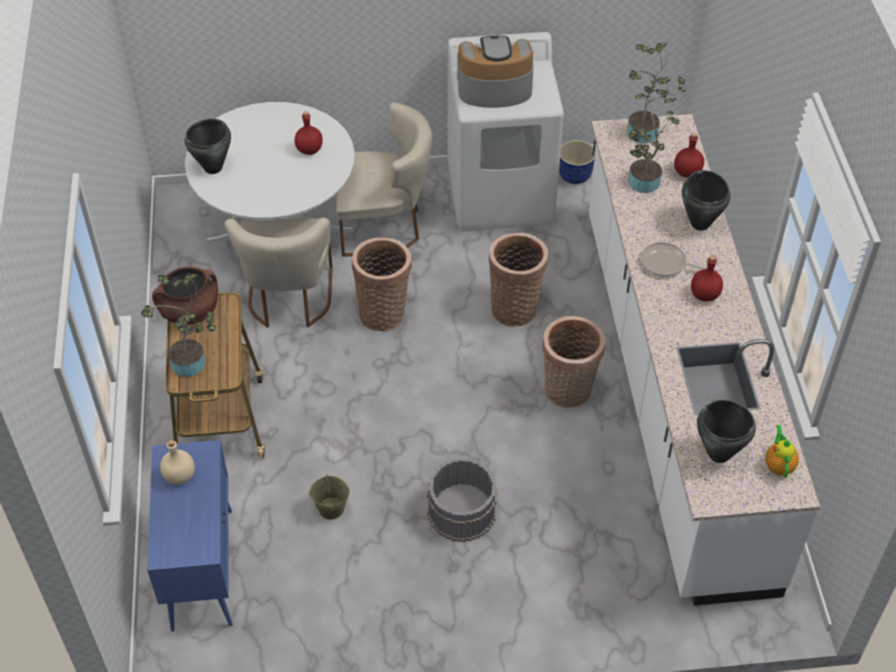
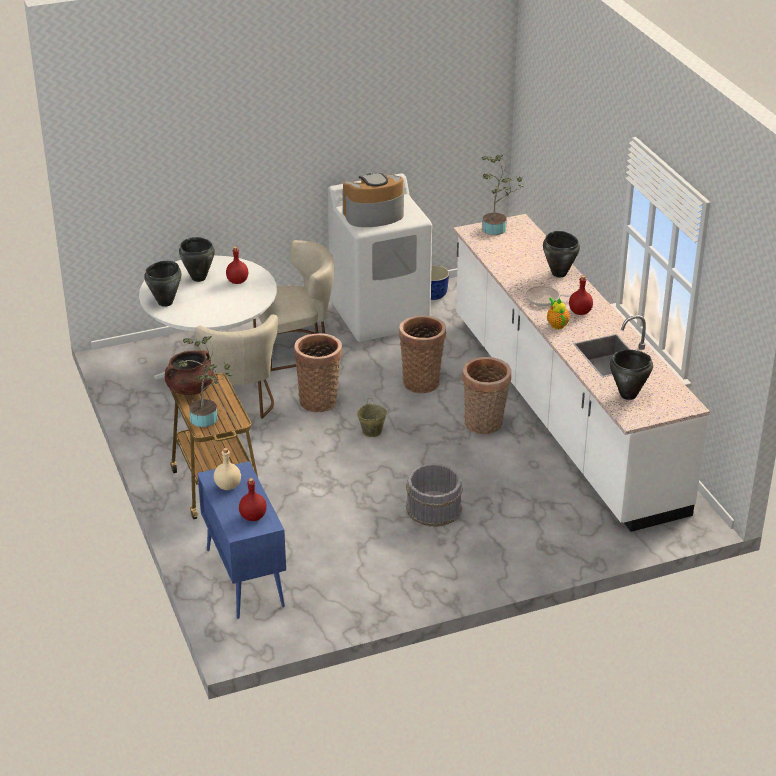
camera: 15 degrees left, 15 degrees down
(266, 136) = (198, 278): none -> black cooking pot
(330, 508) = (330, 524): beige bucket -> beige bucket (371, 431)
(642, 184) = (507, 257): potted plant -> none
(686, 173) = (537, 247): red bottle -> red bottle (252, 517)
(778, 465) = (672, 394): teapot -> teapot (556, 324)

